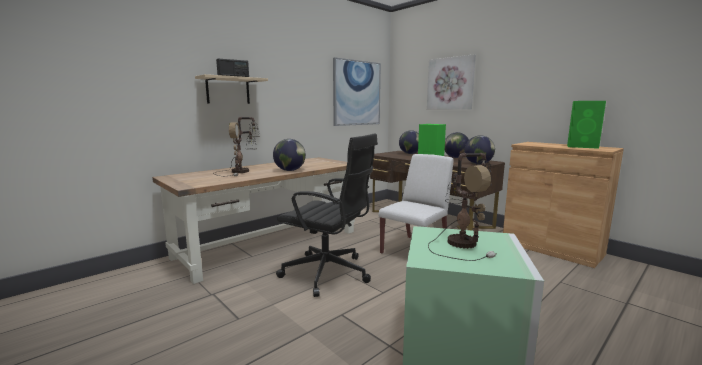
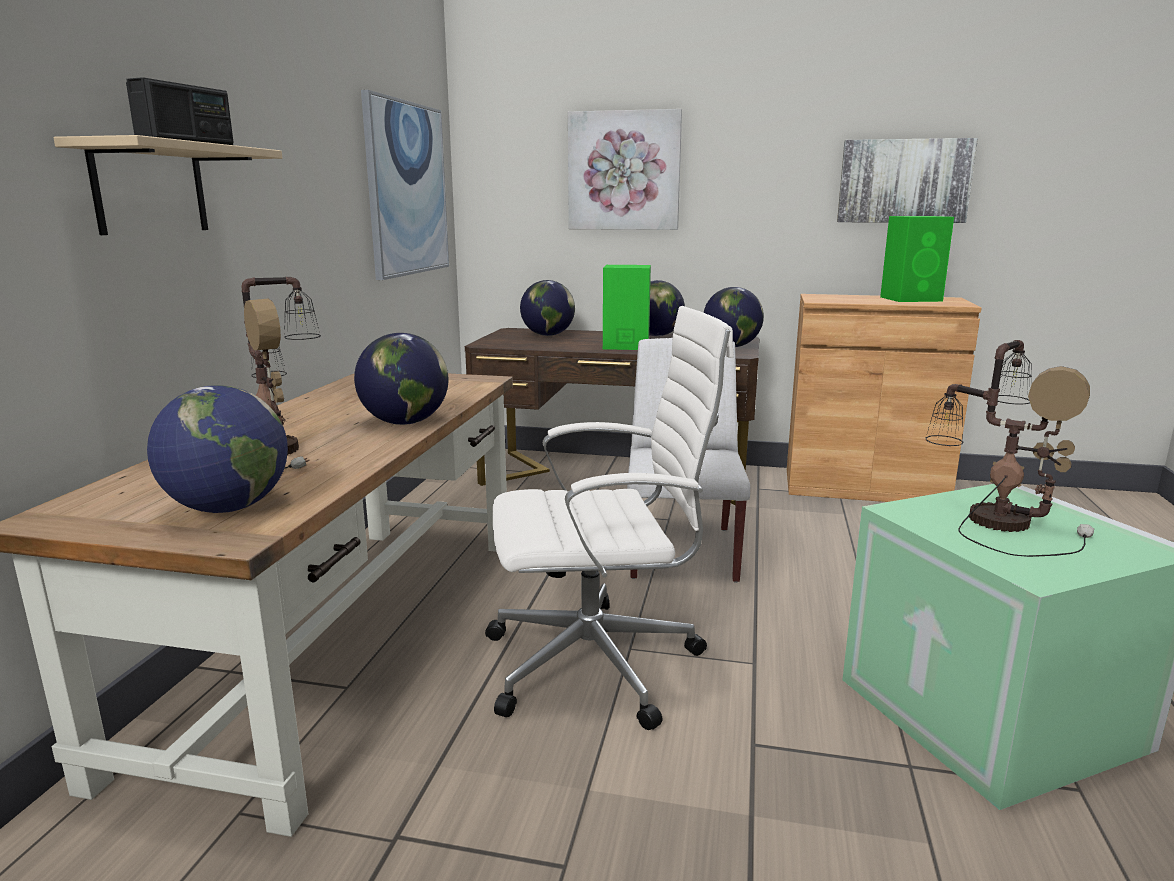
camera: 35 degrees left, 5 degrees up
(200, 181) = (228, 508): none -> globe
(328, 274) = (599, 663): black office chair -> white office chair
(589, 82) = (904, 181): none -> picture

